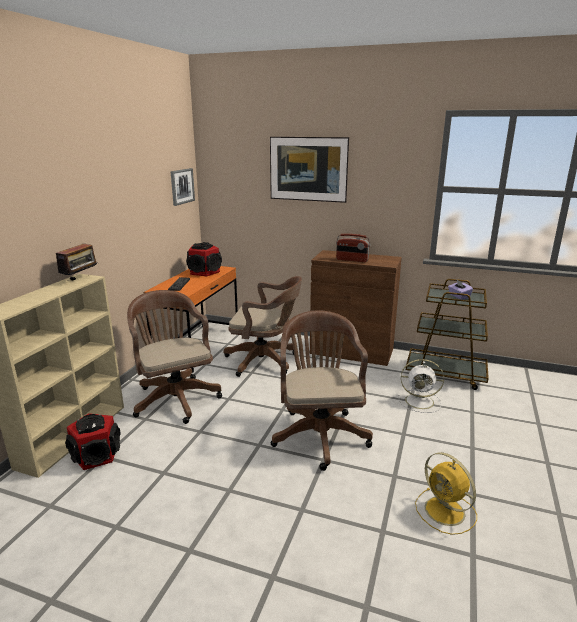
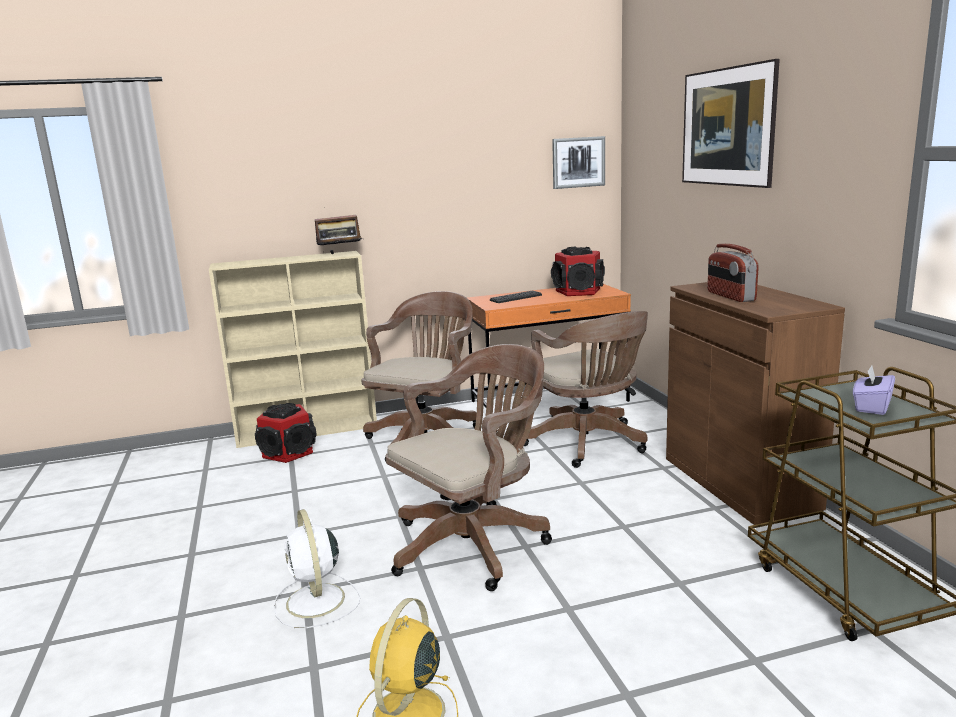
camera: 55 degrees right, 5 degrees down
(420, 401) = (694, 593): white fan -> white fan (316, 602)

